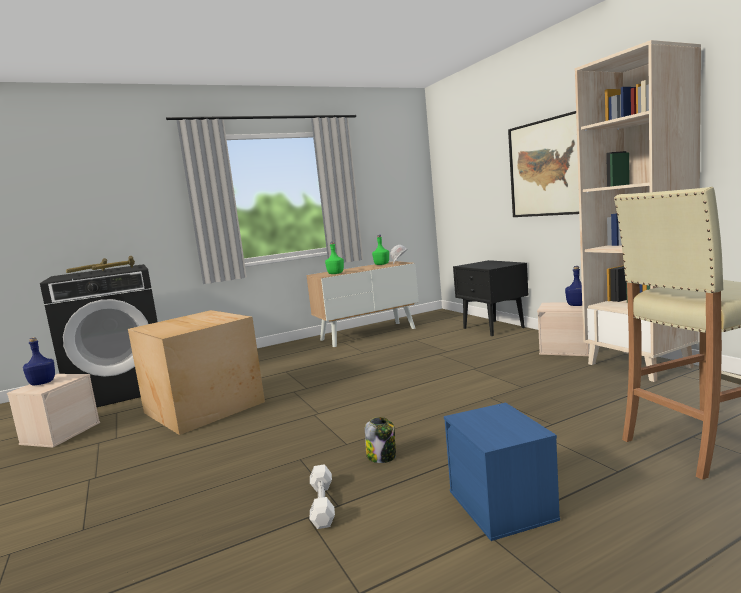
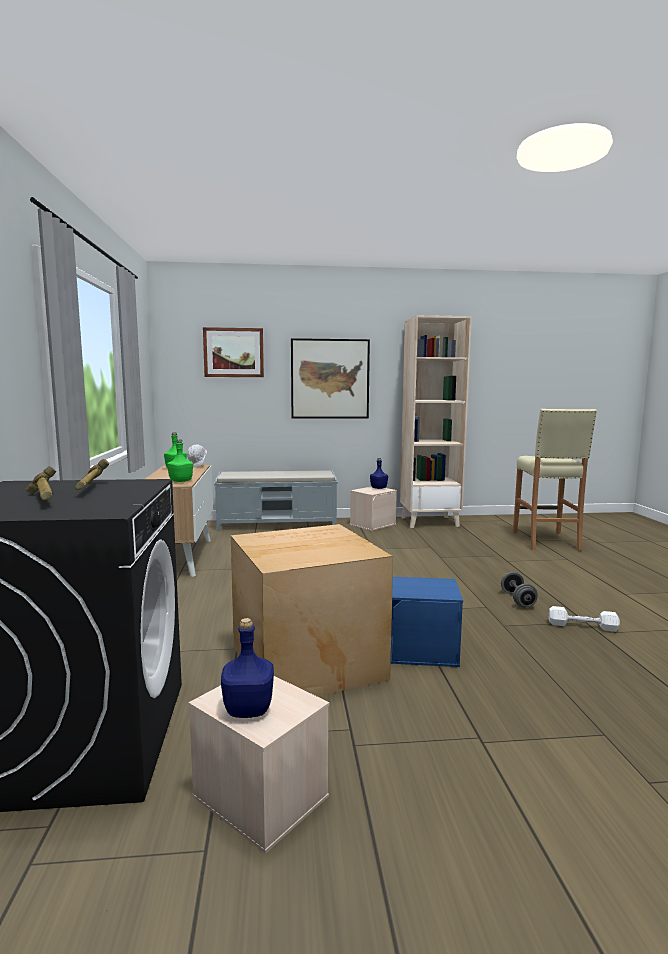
camera: 70 degrees left, 0 degrees up
(382, 456) = (517, 600): jar -> grey dumbbell
(473, 154) = (233, 352): none -> picture
(493, 328) = (278, 524): black nightstand -> grey bench
(503, 505) = (596, 585): blue storage box -> blue storage box (422, 650)

